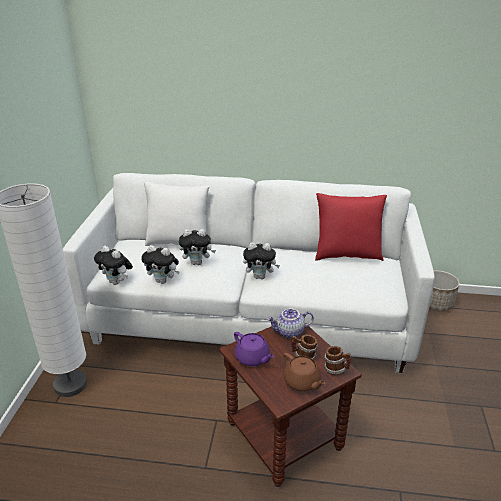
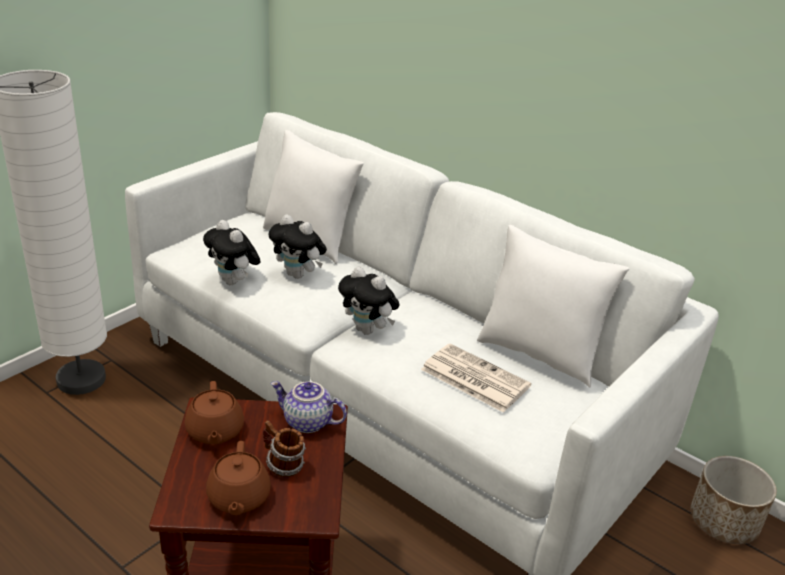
camera: 30 degrees right, 0 degrees up
(117, 282) = (182, 261): plush toy -> none
(252, 358) = (214, 431): purple teapot -> brown teapot
(334, 277) = (473, 378): none -> newspaper
(336, 370) = (307, 508): mug -> none
(347, 255) = (539, 354): red pillow -> white pillow

